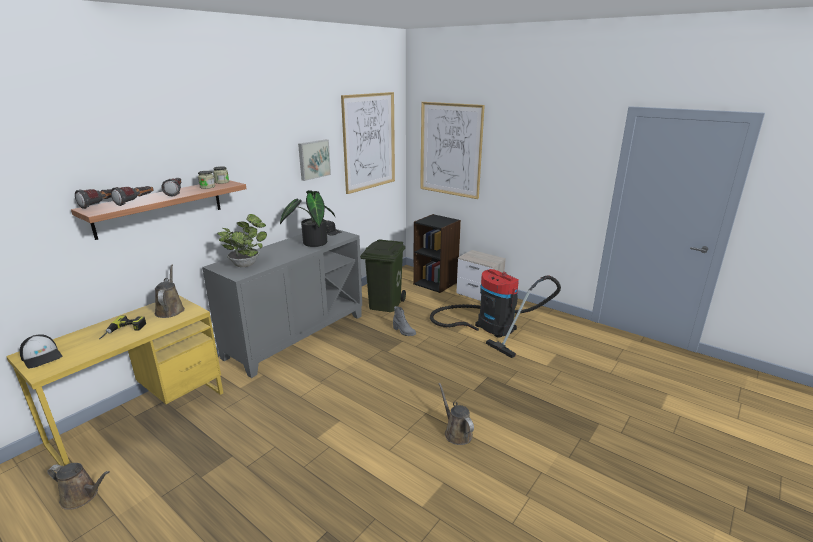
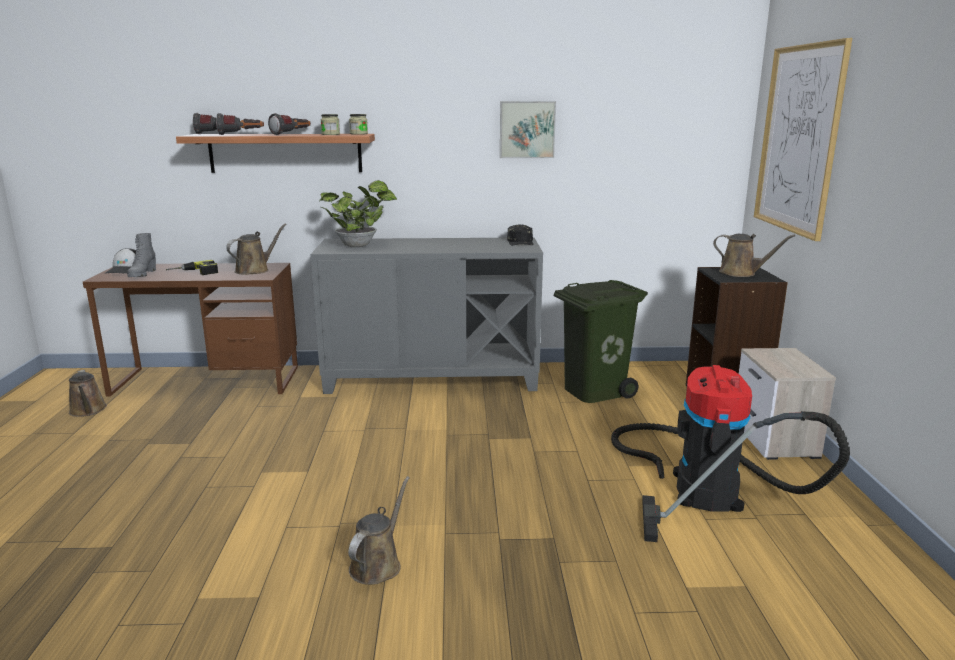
camera: 50 degrees right, 5 degrees down
(141, 417) = (207, 381): yellow desk -> brown desk
(312, 242) = (470, 246): potted plant -> none
(369, 142) = (653, 117): picture -> none
(404, 332) = (553, 429): grey boot -> grey boot (142, 274)
(436, 220) = (741, 273): none -> brown watering can

